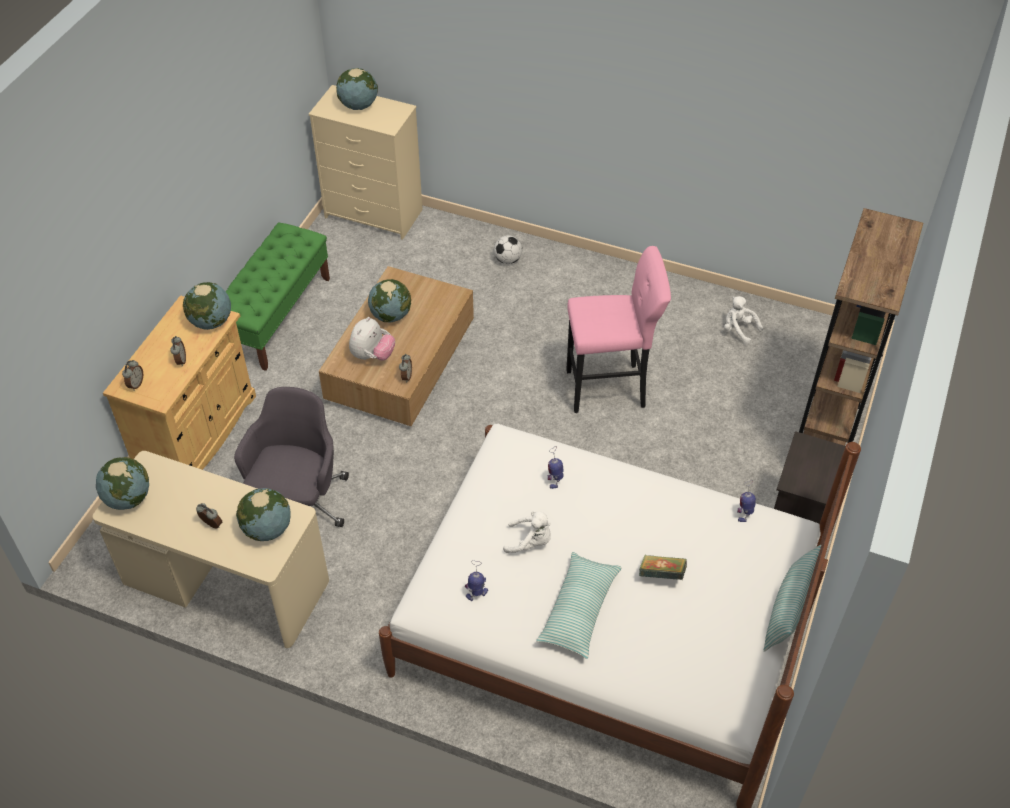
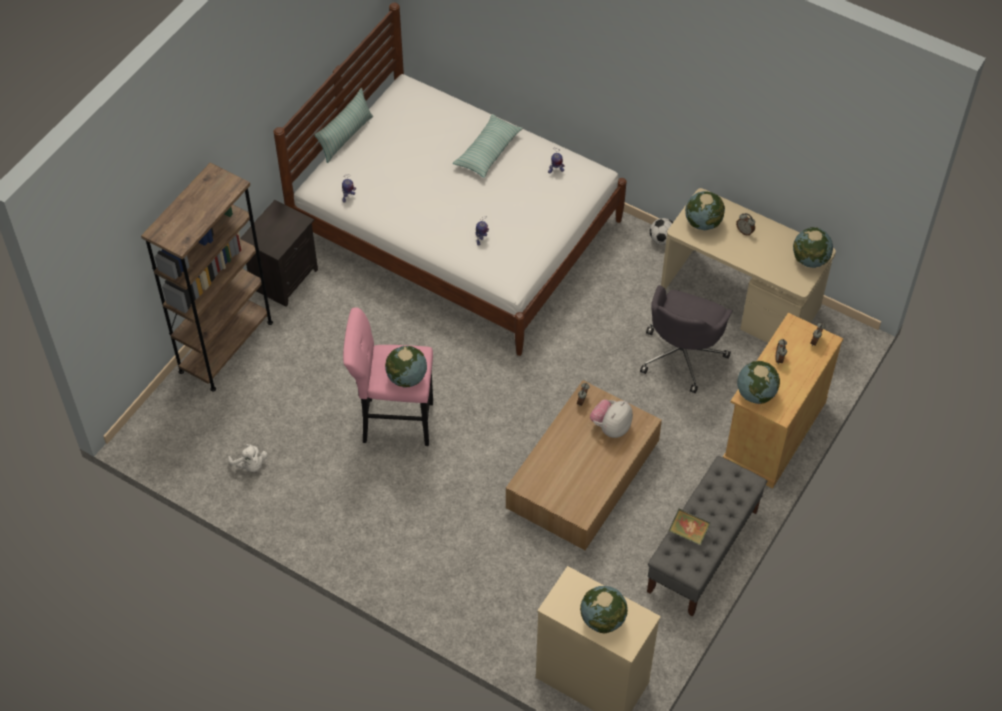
camera: 170 degrees left, 5 degrees up
(276, 316) = (702, 551): green bench -> grey bench
(391, 315) = (589, 469): globe -> globe (406, 378)
(507, 260) = (454, 588): football -> football (662, 239)
(530, 542) = (510, 198): white plush toy -> none
(661, 575) = (424, 164): book -> book (688, 532)

